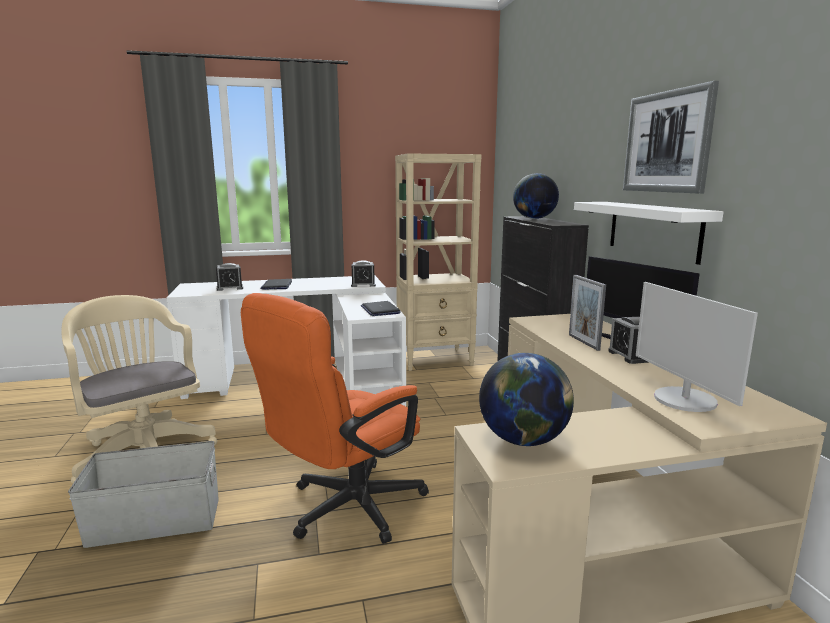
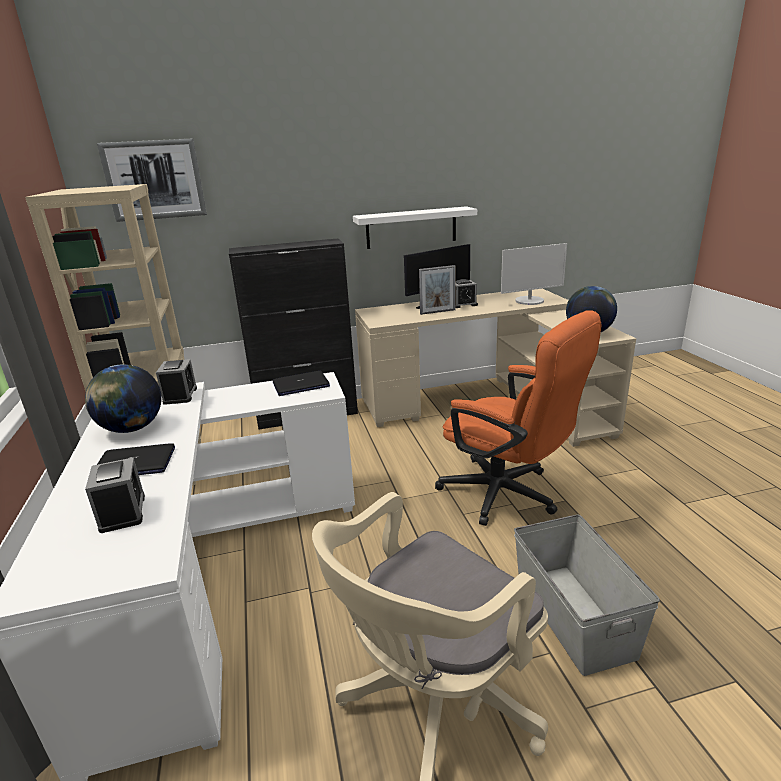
camera: 90 degrees left, 10 degrees up
(534, 218) = (268, 247): globe -> globe (132, 428)
(667, 142) = (413, 166): picture -> picture (154, 180)

